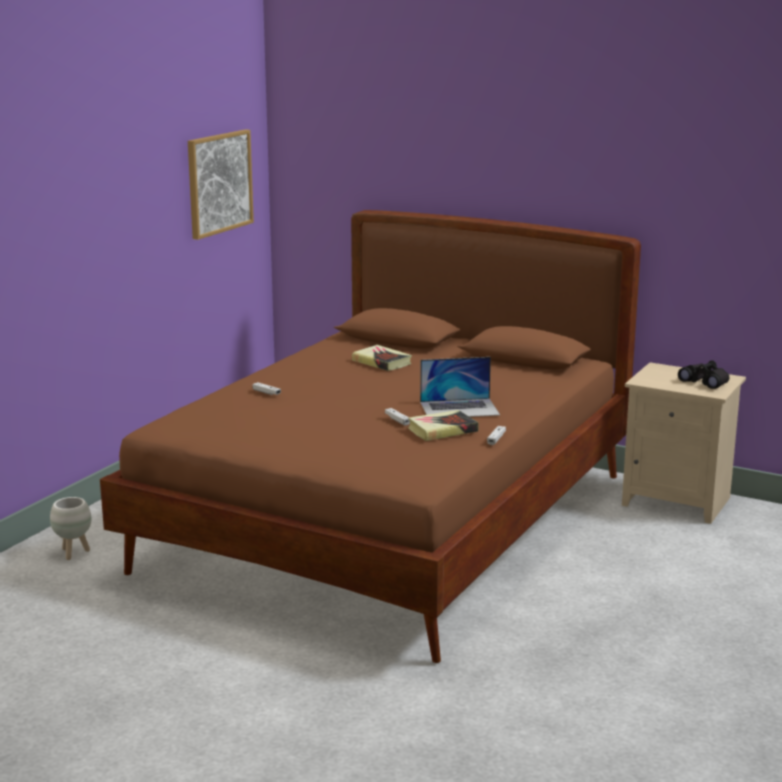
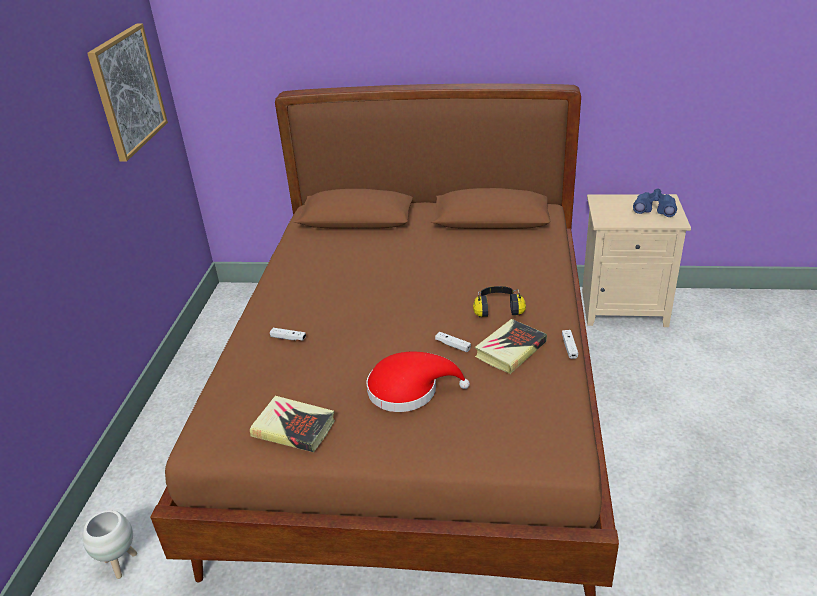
camera: 20 degrees left, 15 degrees up
(334, 434) = (409, 390): none -> red hat
(382, 362) = (367, 256): book -> book (293, 428)
(459, 408) = (498, 309): laptop -> headphones
(705, 382) = (654, 209): black binoculars -> blue binoculars

